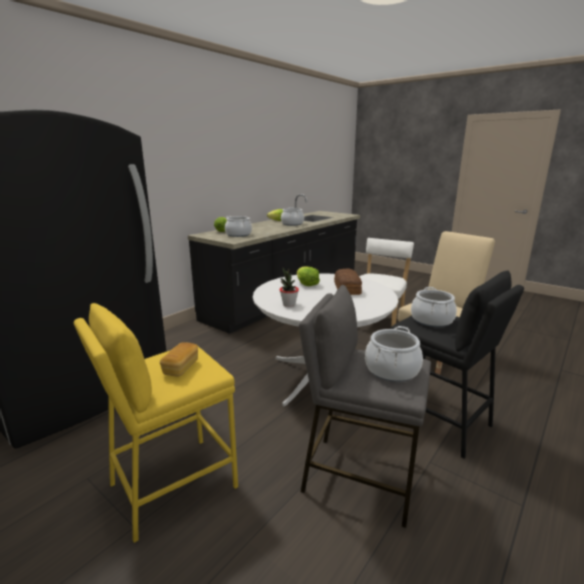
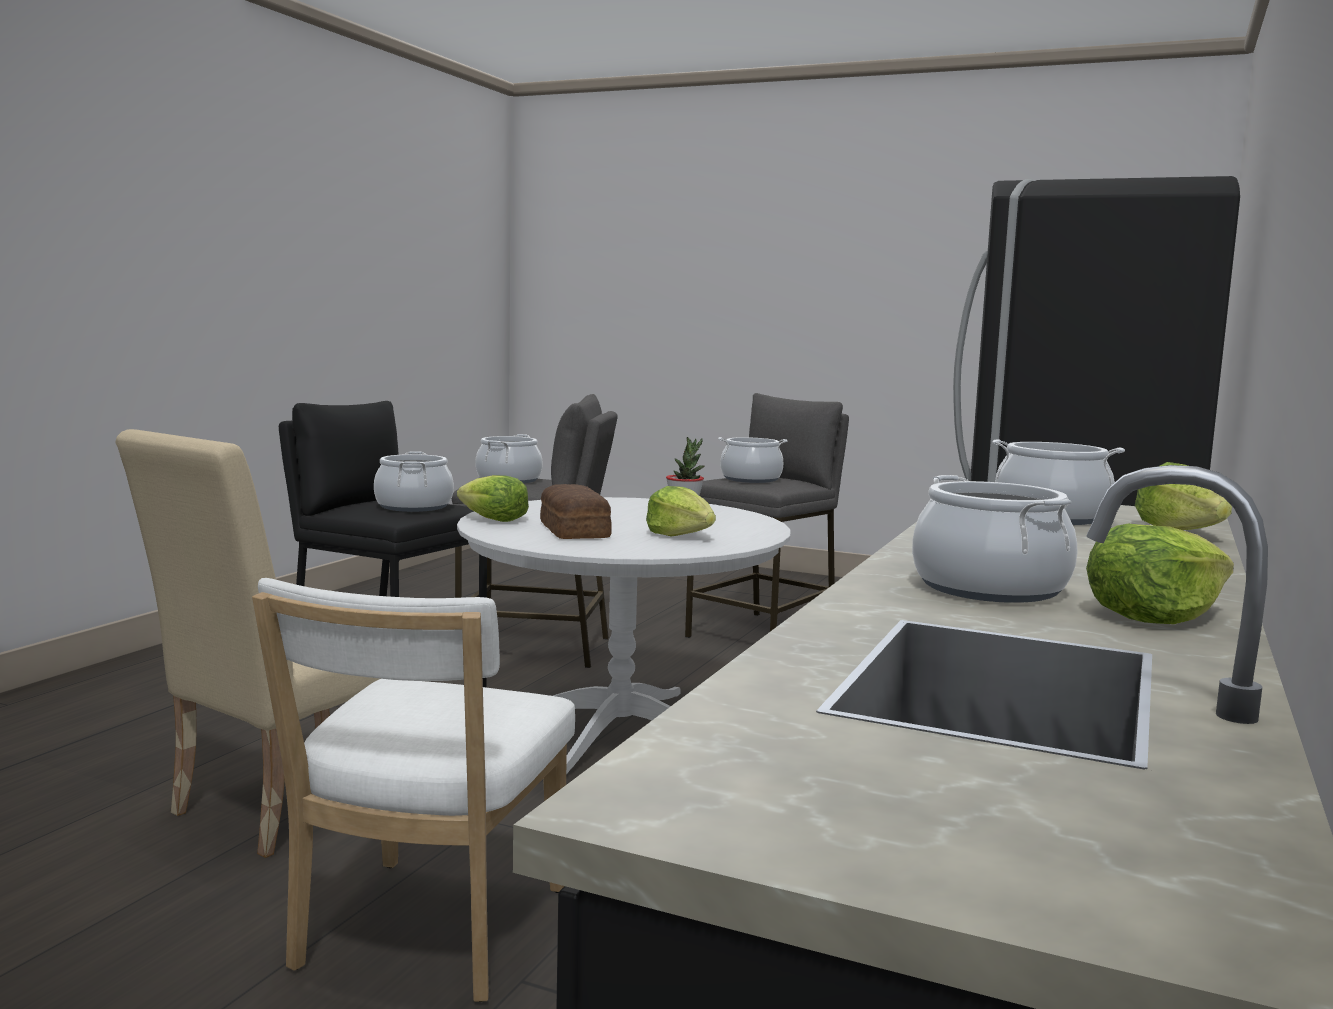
camera: 165 degrees right, 10 degrees down
(172, 484) = (763, 634): yellow stool -> grey stool
(181, 367) = (751, 479): bread -> cooking pot
(382, 297) = (493, 520): none -> lettuce

